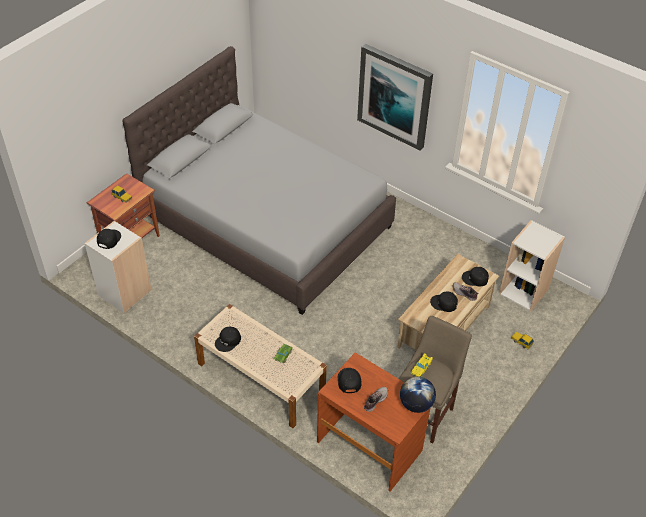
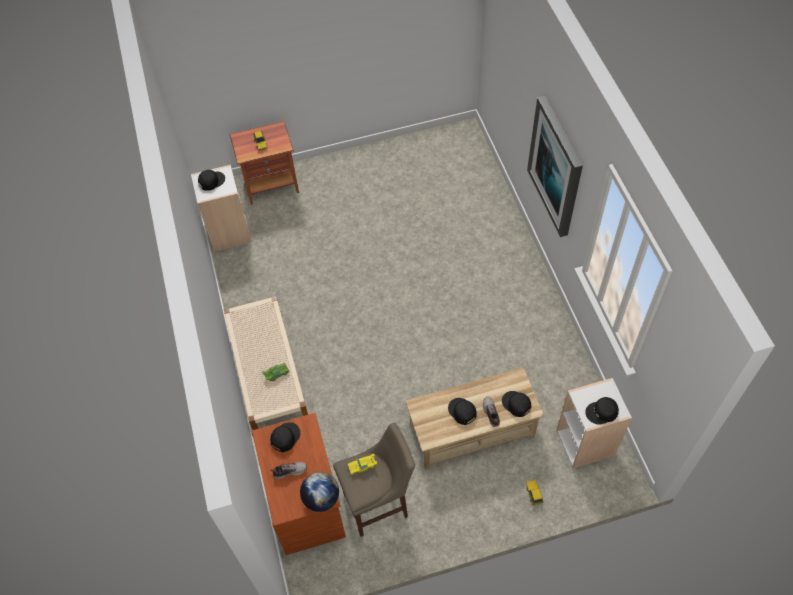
camera: 40 degrees right, 10 degrees up
(228, 341) = (245, 331): black cap -> black cap (602, 412)
(265, 221) = (399, 227): grey bed -> none

